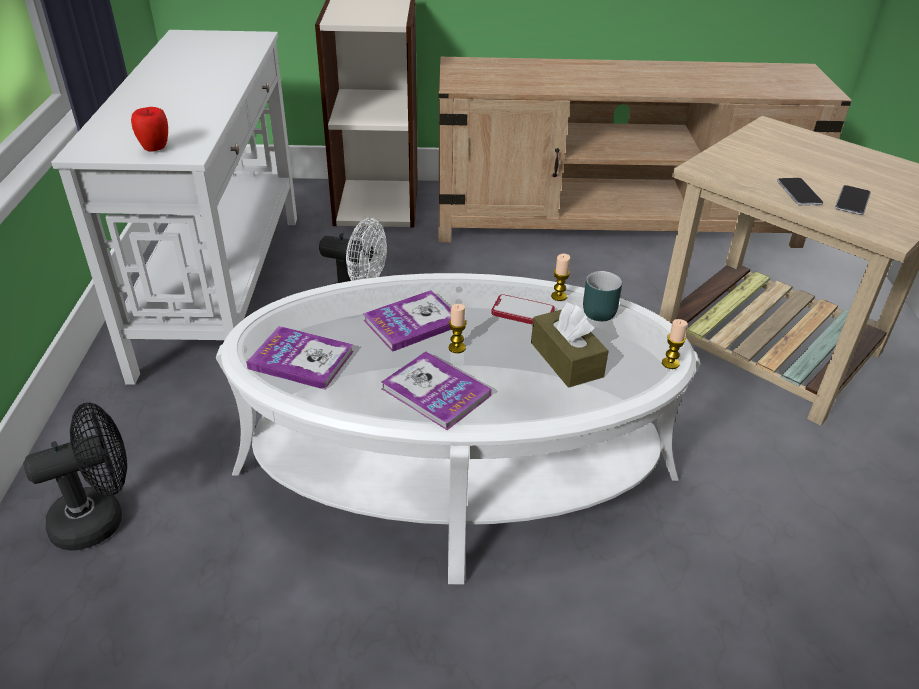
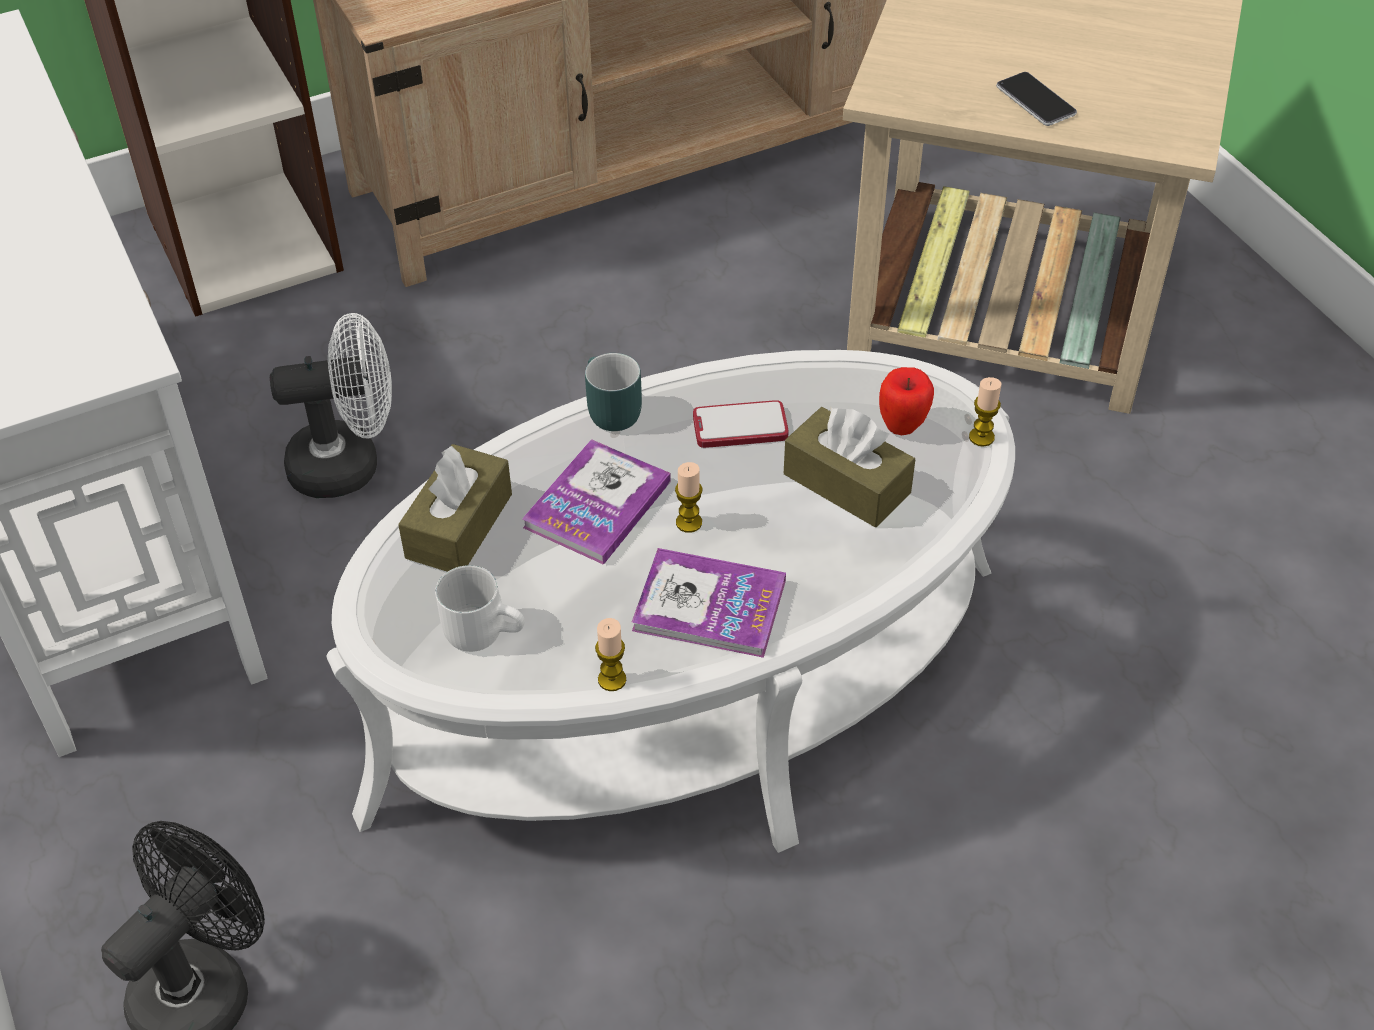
camera: 25 degrees left, 10 degrees up
(155, 149) = (66, 368): apple -> apple (902, 426)
(301, 359) = (484, 630): book -> white mug
(330, 308) = (459, 526): none -> brown tissue box
(559, 296) = (773, 379): candle -> candle (612, 679)
(595, 309) = (836, 383): turquoise mug -> turquoise mug (607, 411)
(852, 201) = (1110, 94): phone -> none

